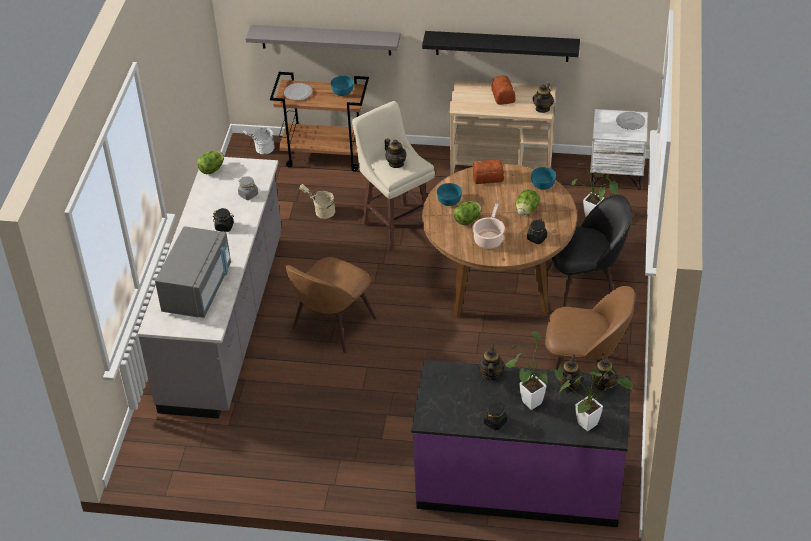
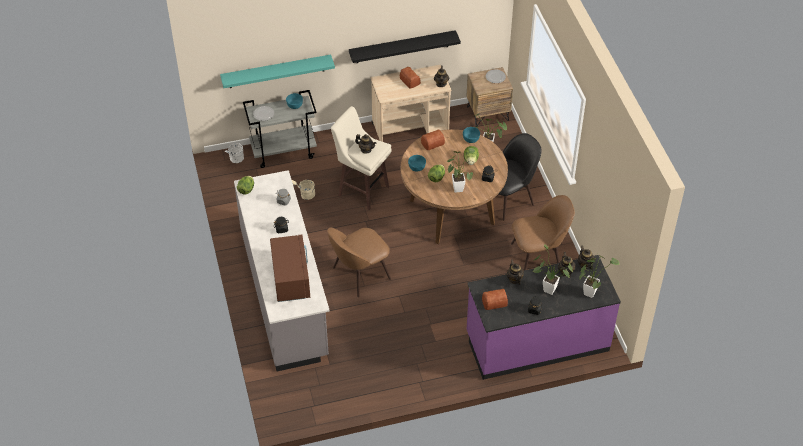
camera: 25 degrees left, 5 degrees up
(197, 289) = (291, 279): grey microwave -> brown microwave
(326, 40) = (276, 71): grey shelf -> turquoise shelf
(326, 155) = (284, 151): brown cart -> grey cart
(332, 325) = (359, 274): brown chair -> brown chair turned 45 degrees clockwise
(444, 395) = (493, 302): none -> bread
(489, 239) = (457, 187): cooking pot -> potted plant
(616, 174) = (487, 113): white nightstand -> brown nightstand

